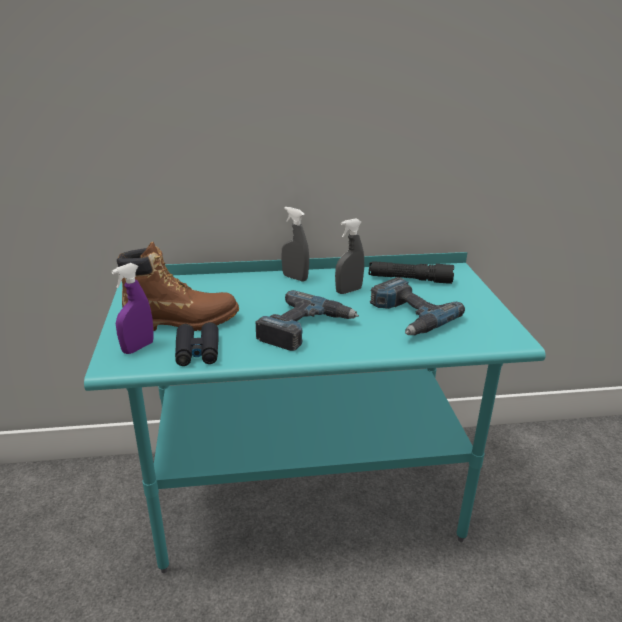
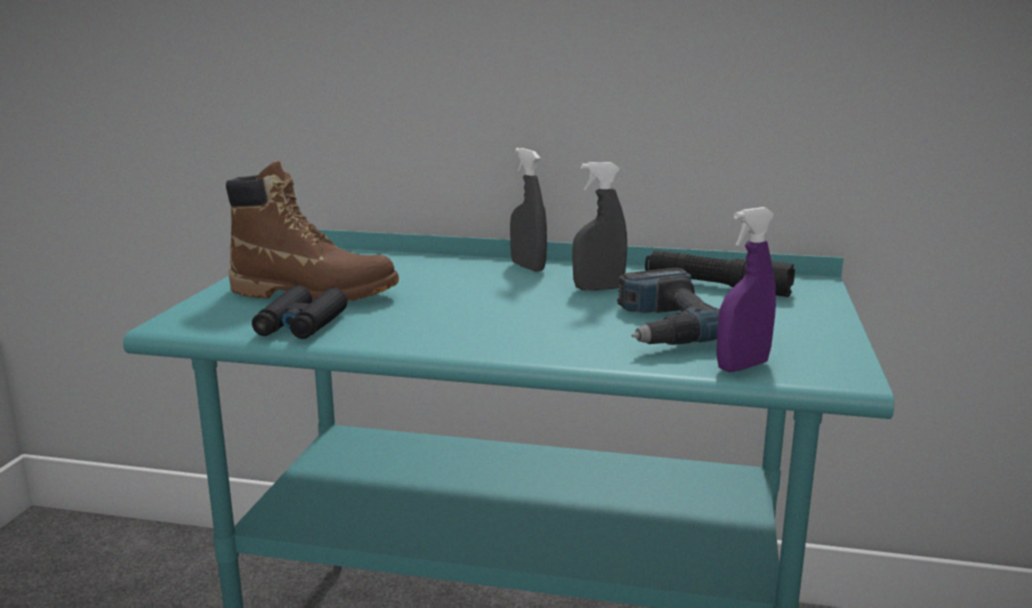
camera: 20 degrees right, 10 degrees down
(138, 348) = (226, 312): purple spray bottle -> purple spray bottle (742, 366)
(305, 328) = (484, 320): power drill -> none

